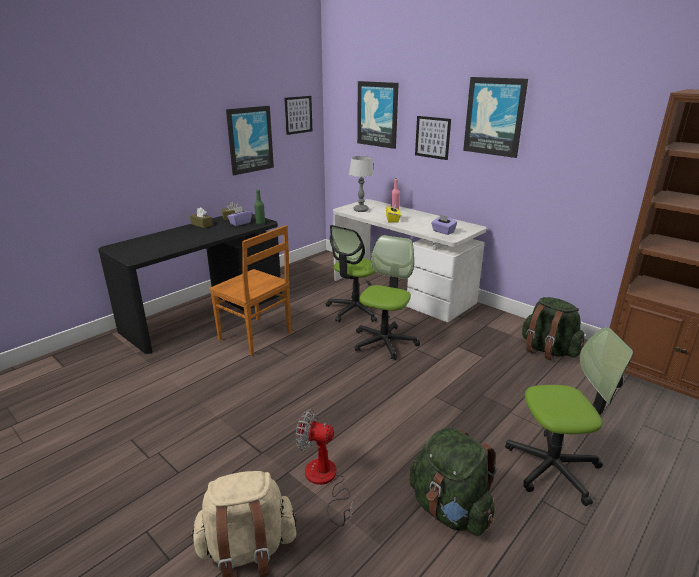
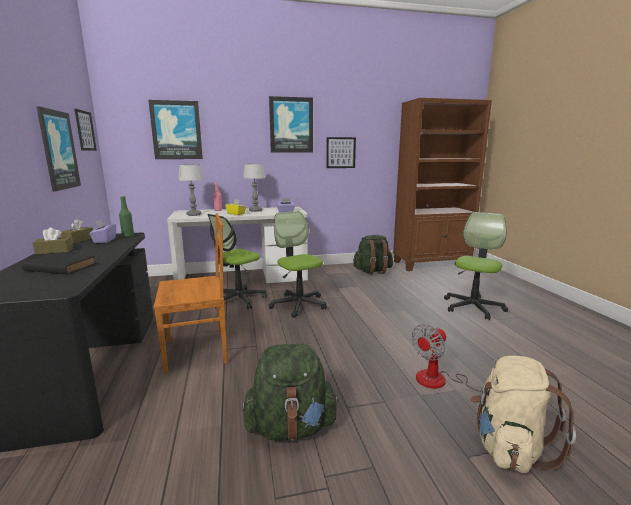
camera: 55 degrees left, 10 degrees down
(172, 240) = (59, 267): none -> black book
(354, 310) = (238, 299): office chair -> office chair turned 60 degrees clockwise
(422, 220) = (255, 210): none -> table lamp
(432, 137) = (239, 145): picture -> picture (340, 152)
(449, 509) = (494, 346): green backpack -> green backpack (291, 427)

